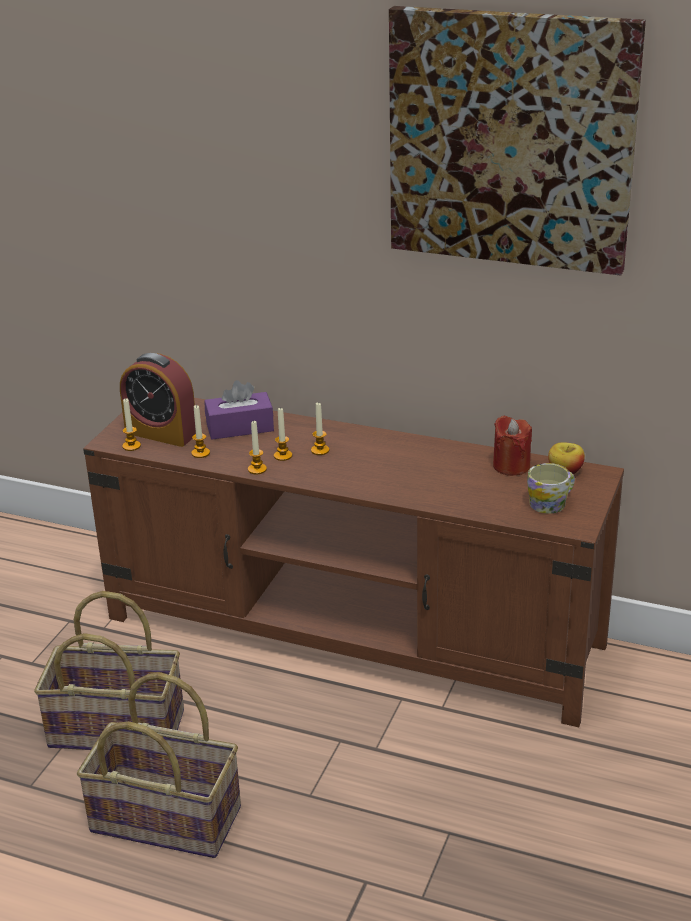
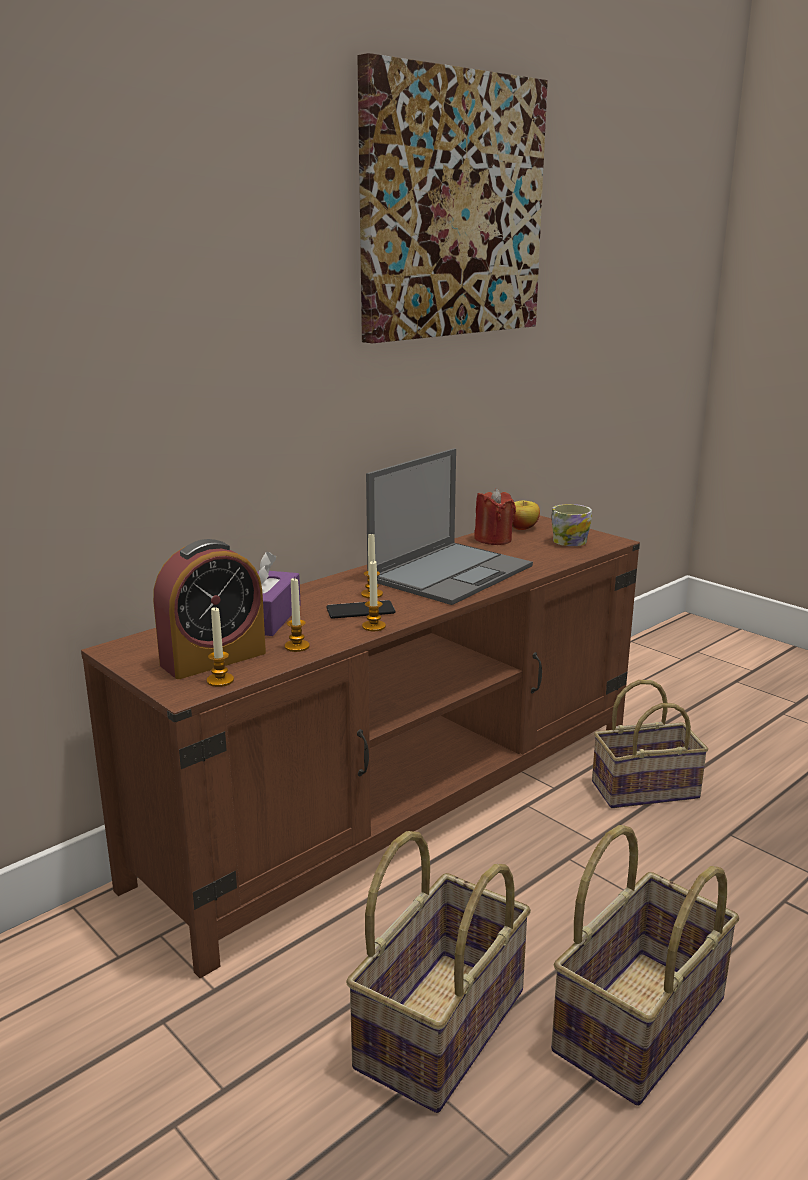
camera: 65 degrees left, 10 degrees down
(283, 456) = (360, 611): candle -> phone
(401, 469) = (451, 572): none -> laptop
(487, 764) = (646, 788): none -> basket

